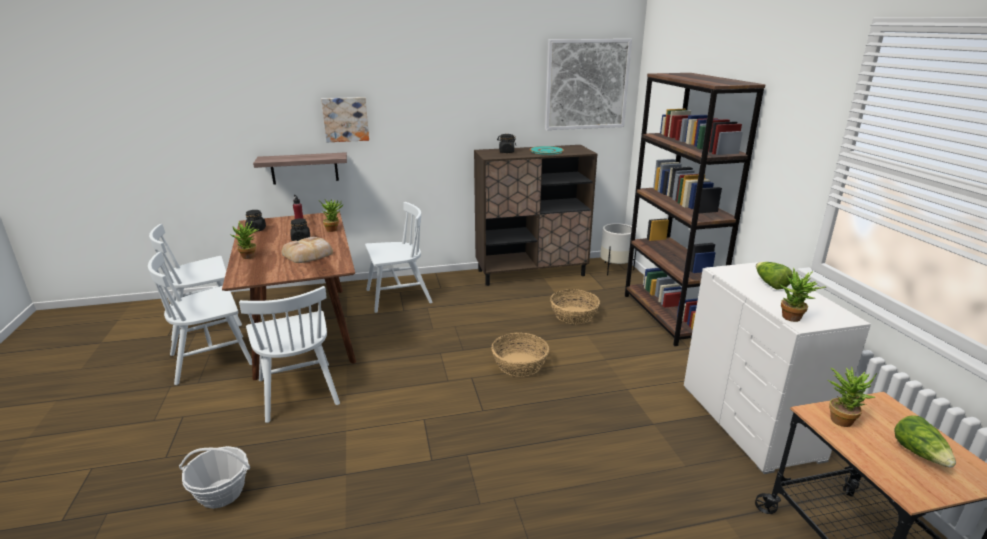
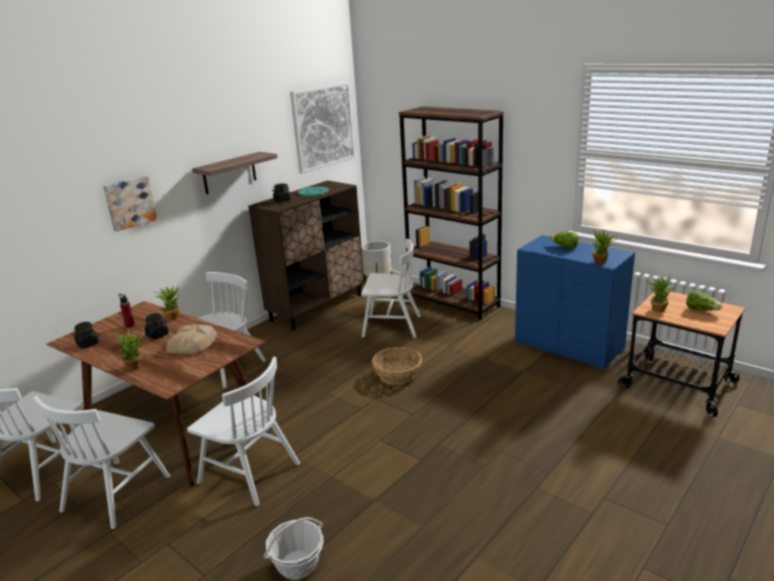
camera: 35 degrees left, 0 degrees up
(304, 168) = (95, 266): shelf -> shelf (229, 173)
(574, 315) = (391, 326): basket -> white chair
(750, 421) = (569, 346): white dresser -> blue dresser

